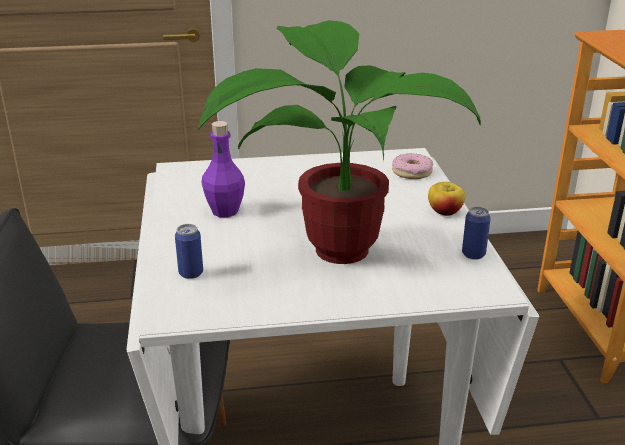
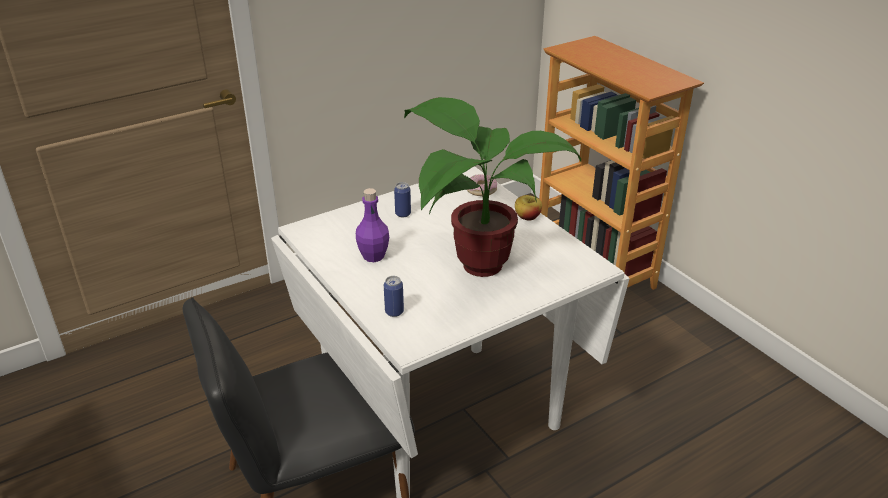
camera: 25 degrees left, 5 degrees up
(473, 254) = (568, 245): can -> can (403, 214)

